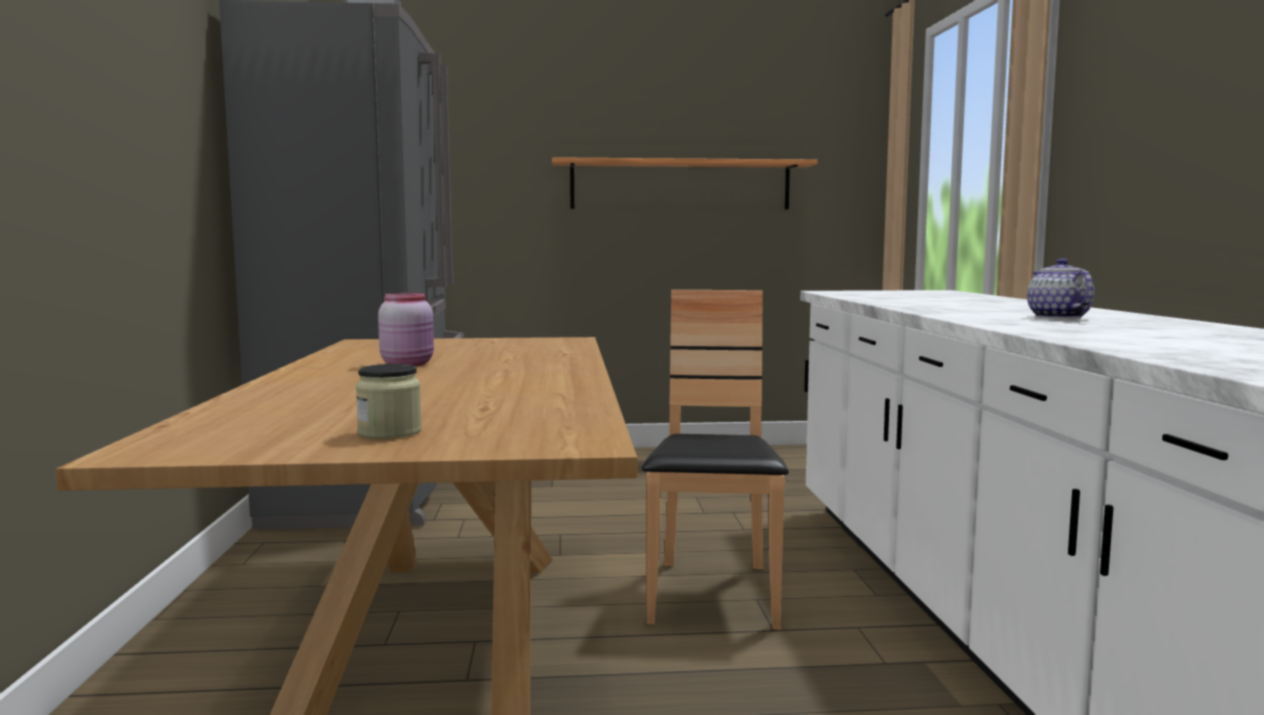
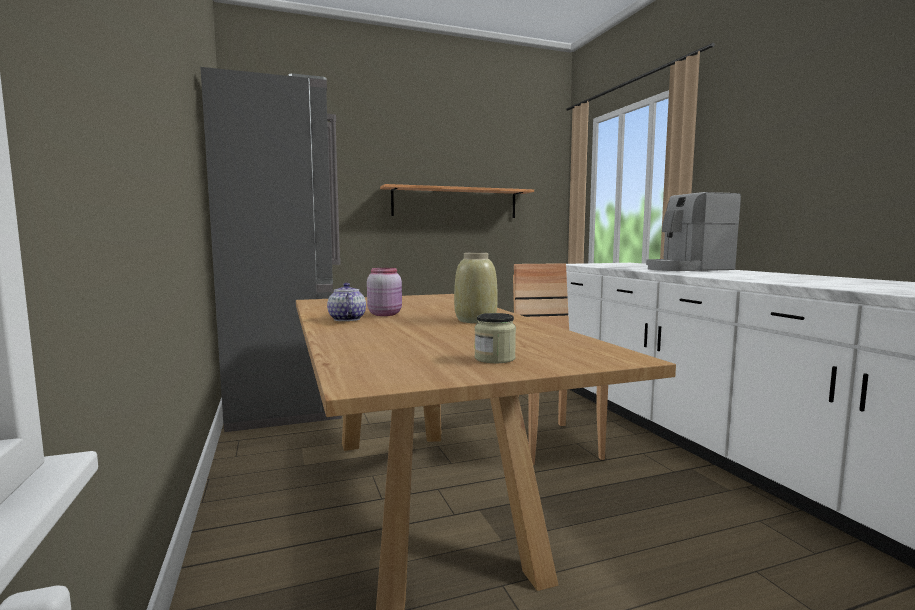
camera: 15 degrees left, 0 degrees up
(513, 379) = (476, 320): none -> beige vase
(989, 304) = (687, 269): none -> coffee machine
(1057, 317) = (754, 275): teapot -> teapot (346, 319)

